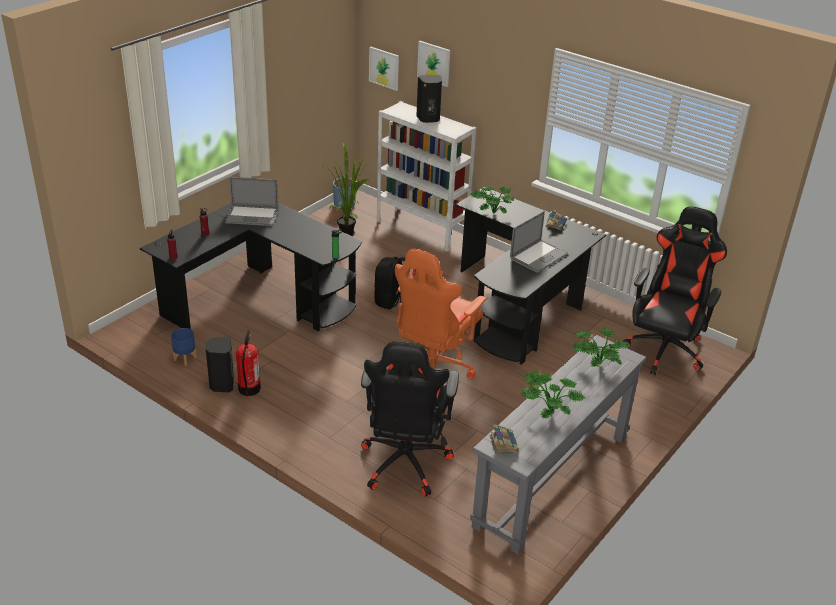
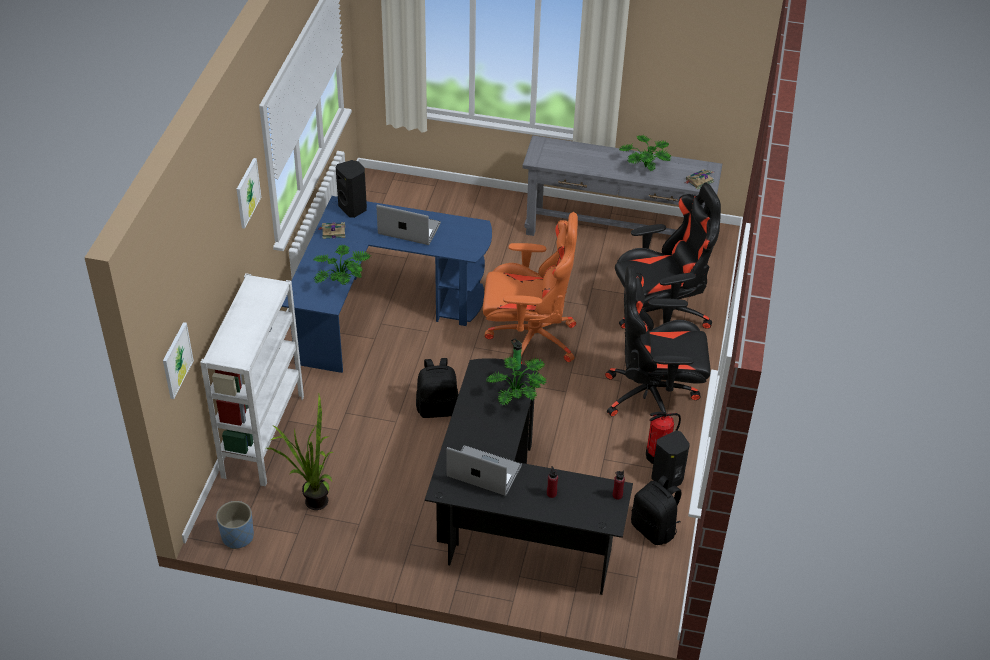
camera: 115 degrees left, 10 degrees up
(185, 359) = (654, 529): blue planter -> black backpack
(252, 216) = (484, 471): laptop -> laptop turned 45 degrees counterclockwise
(428, 119) = (246, 318): black speaker -> black speaker (353, 208)
(434, 63) = (205, 274): picture -> picture (247, 192)
(521, 306) = (380, 310): black desk -> blue desk
(596, 365) = (566, 157): potted plant -> potted plant (517, 397)
(662, 354) = (399, 205): black office chair -> black office chair (656, 397)

